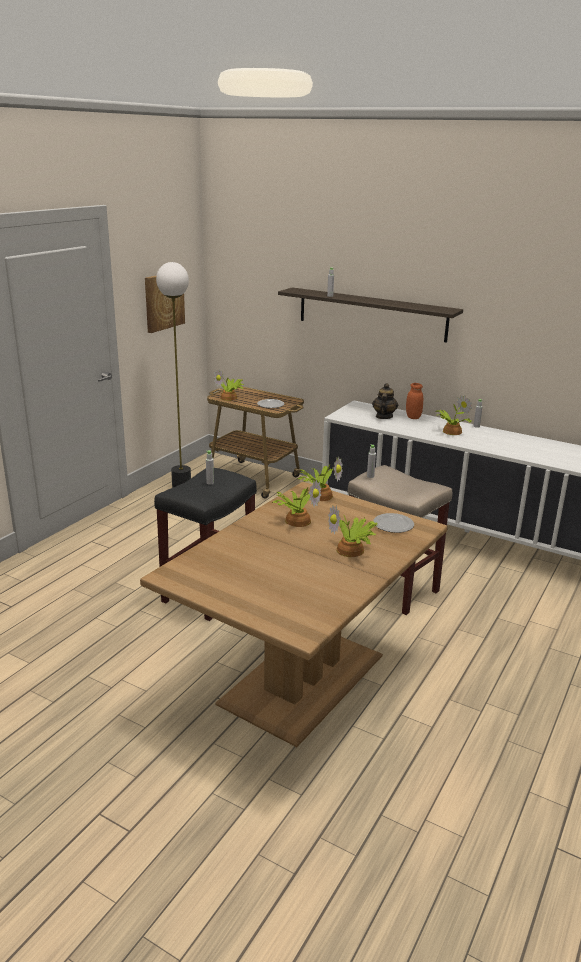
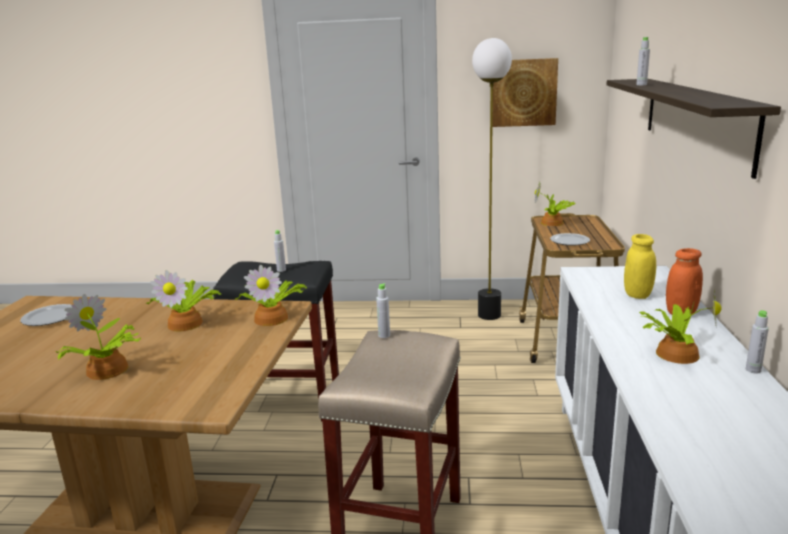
camera: 65 degrees right, 5 degrees down
(384, 416) = (637, 295): teapot -> yellow jar
(394, 525) = (202, 381): plate -> plate (50, 318)

